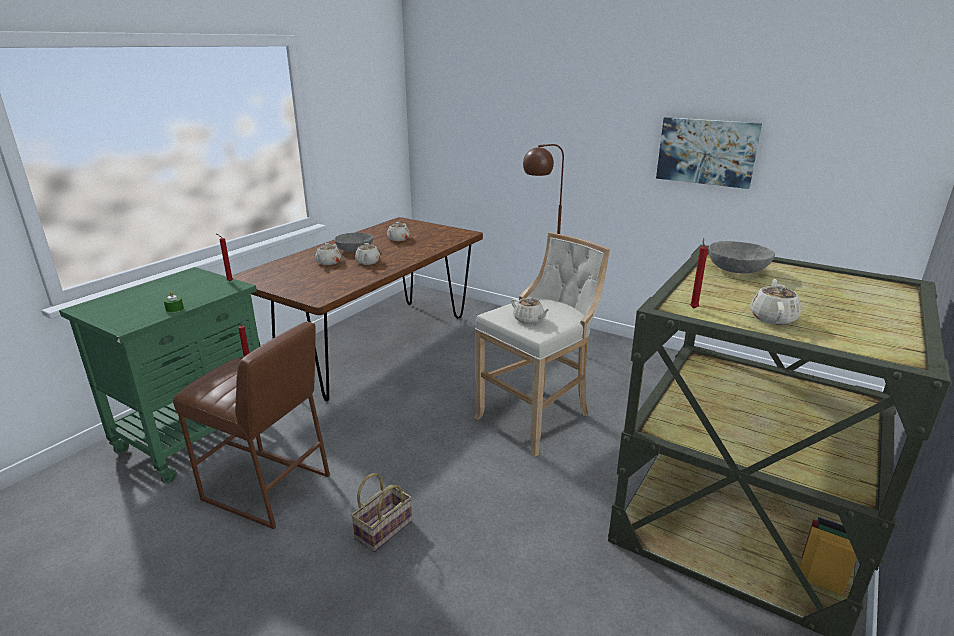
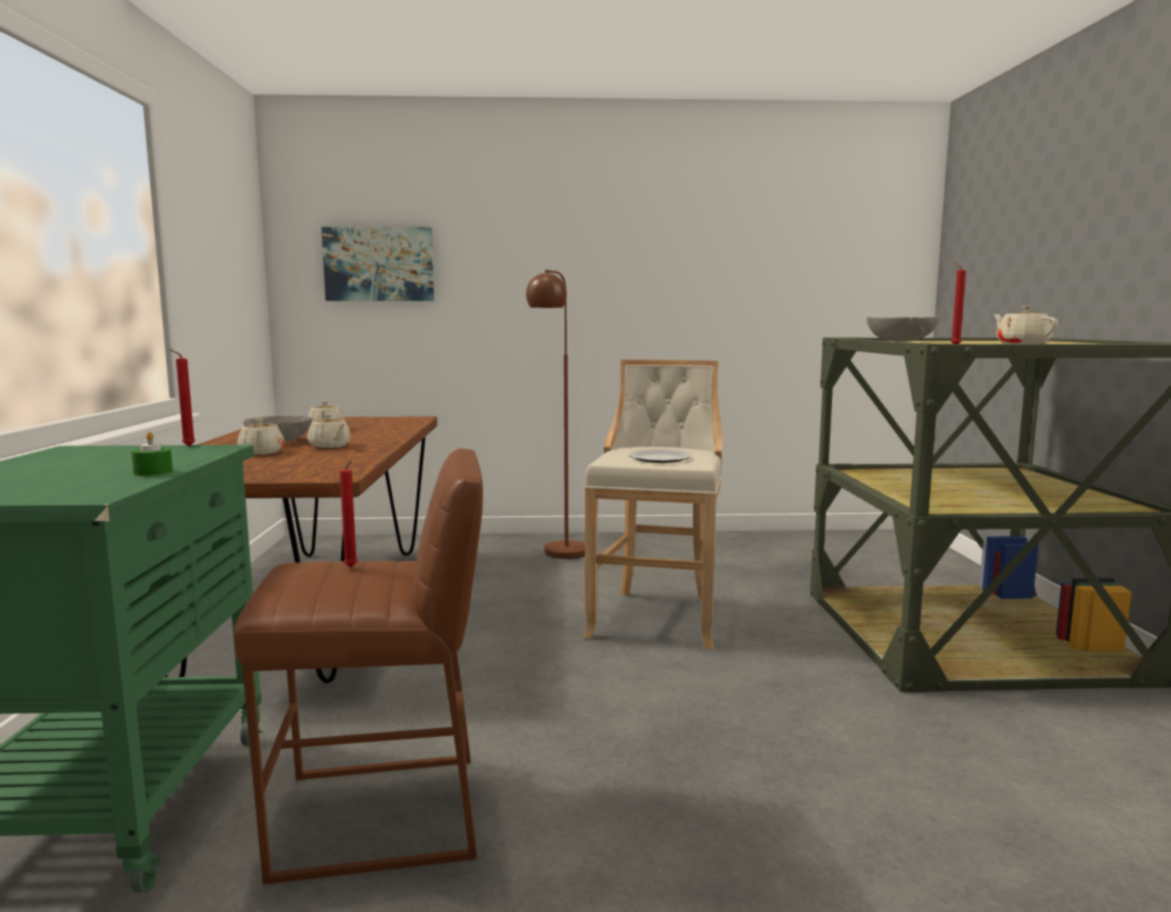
camera: 35 degrees left, 15 degrees down
(384, 528) = (647, 783): basket -> none
(529, 320) = (658, 459): beige teapot -> plate
(706, 152) = (711, 283): picture -> picture (379, 264)

